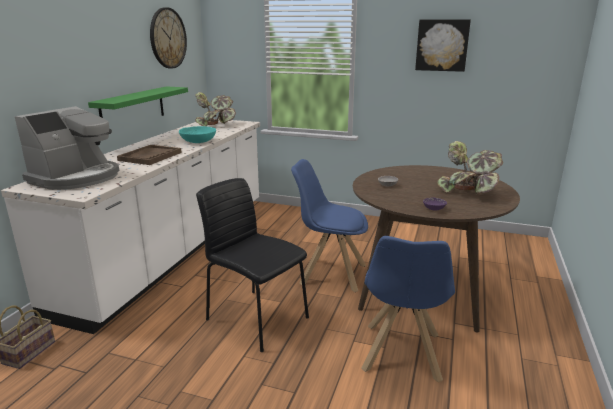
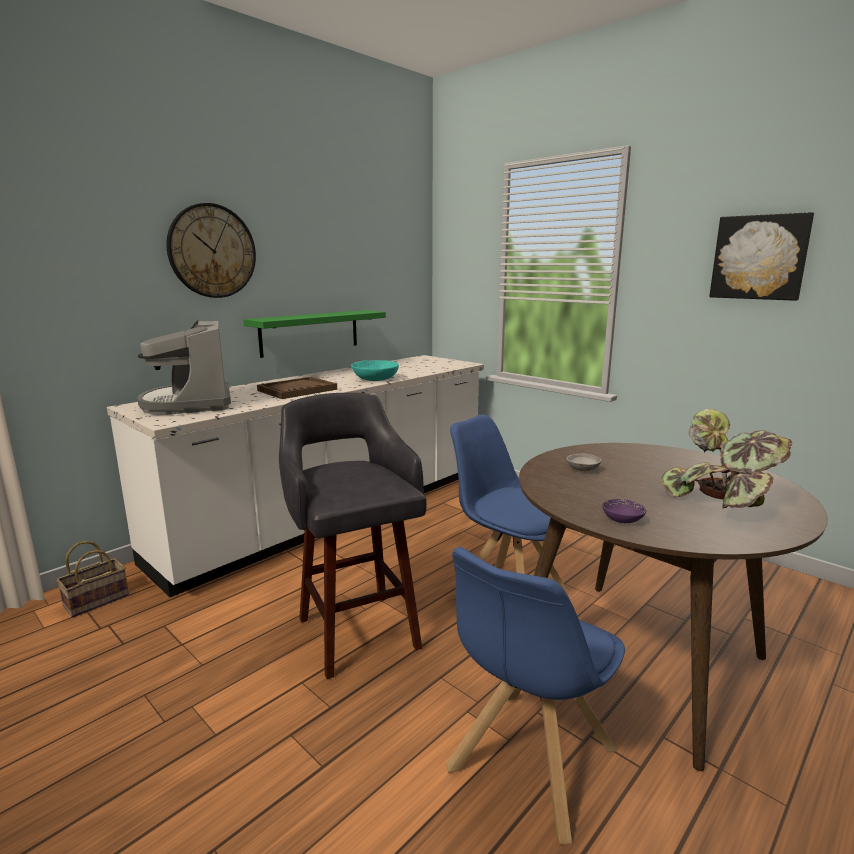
camera: 25 degrees right, 5 degrees down
(76, 178) = (189, 403): coffee machine -> coffee machine turned 105 degrees clockwise
(168, 38) = (374, 251): wall clock -> wall clock (212, 251)
(216, 125) = (424, 363): potted plant -> none
(254, 317) = (357, 629): black chair -> grey stool

